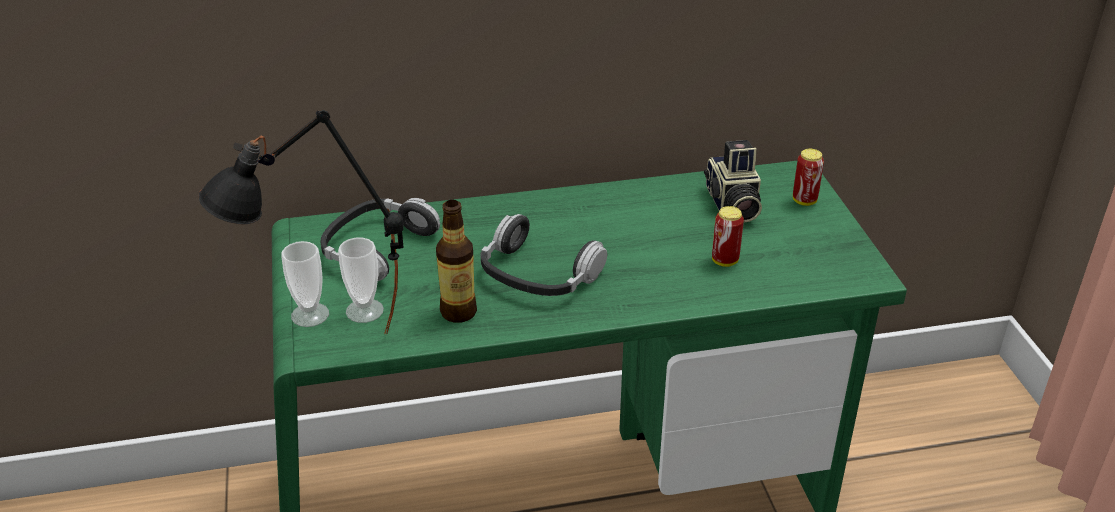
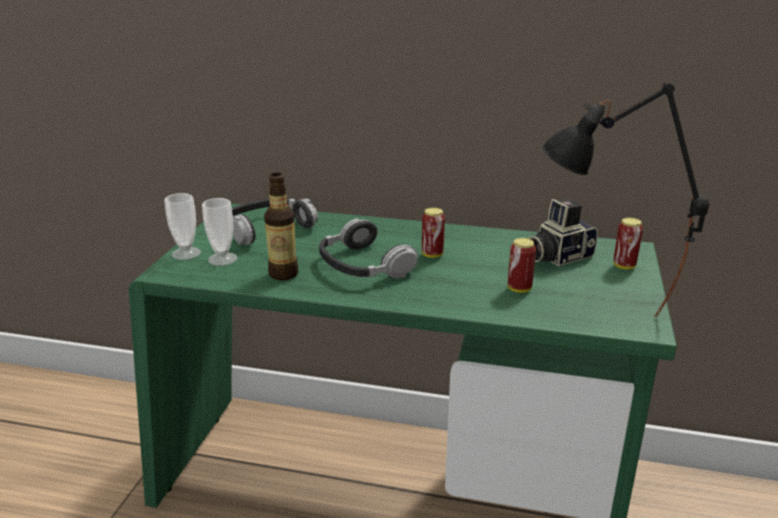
camera: 25 degrees right, 10 degrees down
(326, 355) = (171, 277): black table lamp -> black table lamp (602, 319)
(602, 238) = (432, 255): none -> can
(732, 205) = (557, 256): camera -> camera turned 45 degrees clockwise

